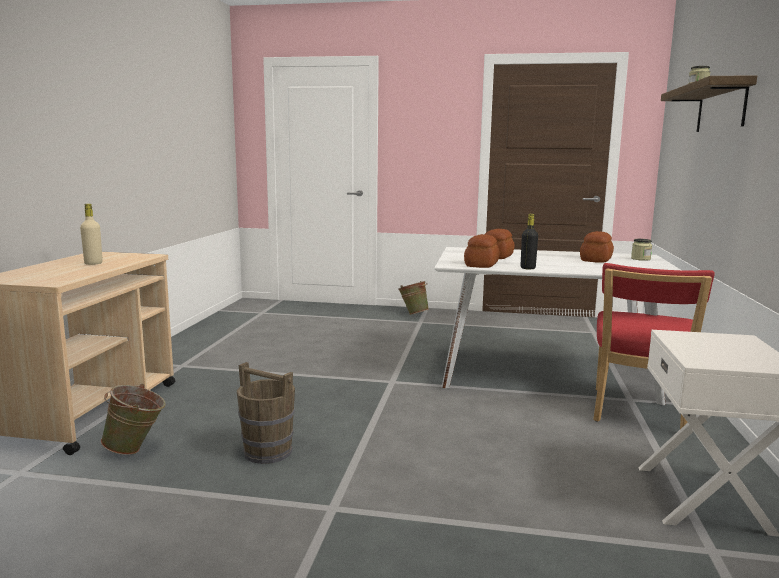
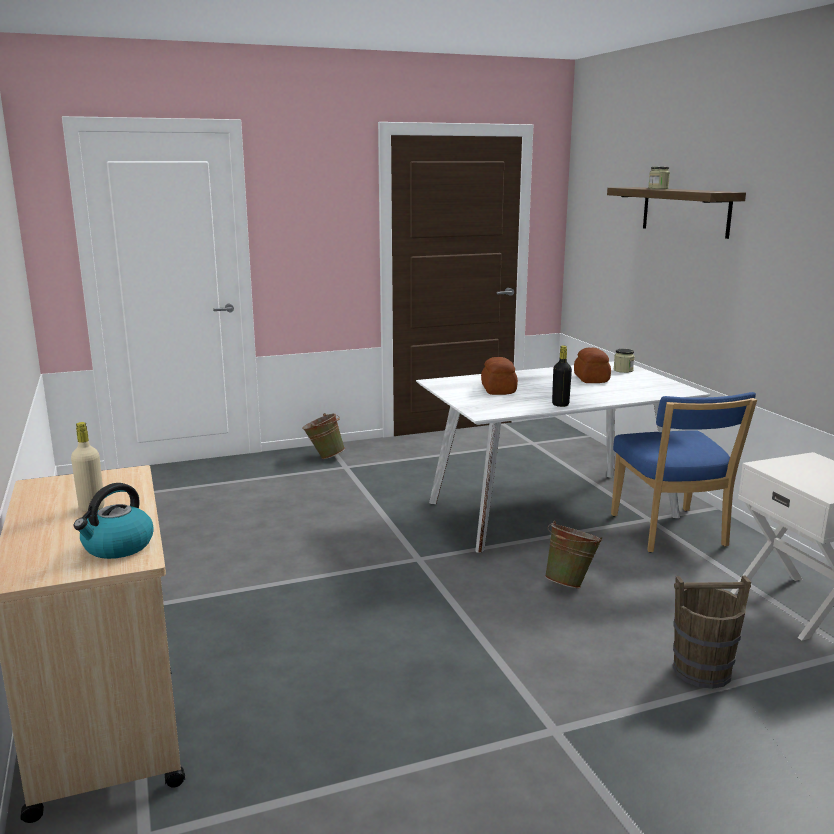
camera: 30 degrees left, 5 degrees up
(60, 277) = (117, 547): none -> kettle
(136, 450) = (253, 746): green bucket -> green bucket (570, 583)
(267, 451) = (407, 691): brown bucket -> brown bucket (701, 671)
(480, 265) = (510, 407): bread -> none
(638, 413) = (670, 533): red chair -> blue chair

